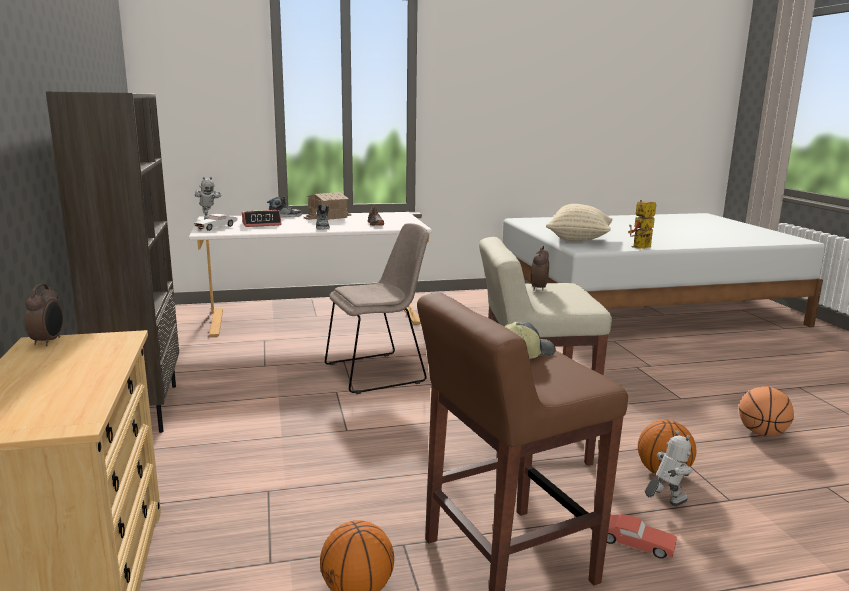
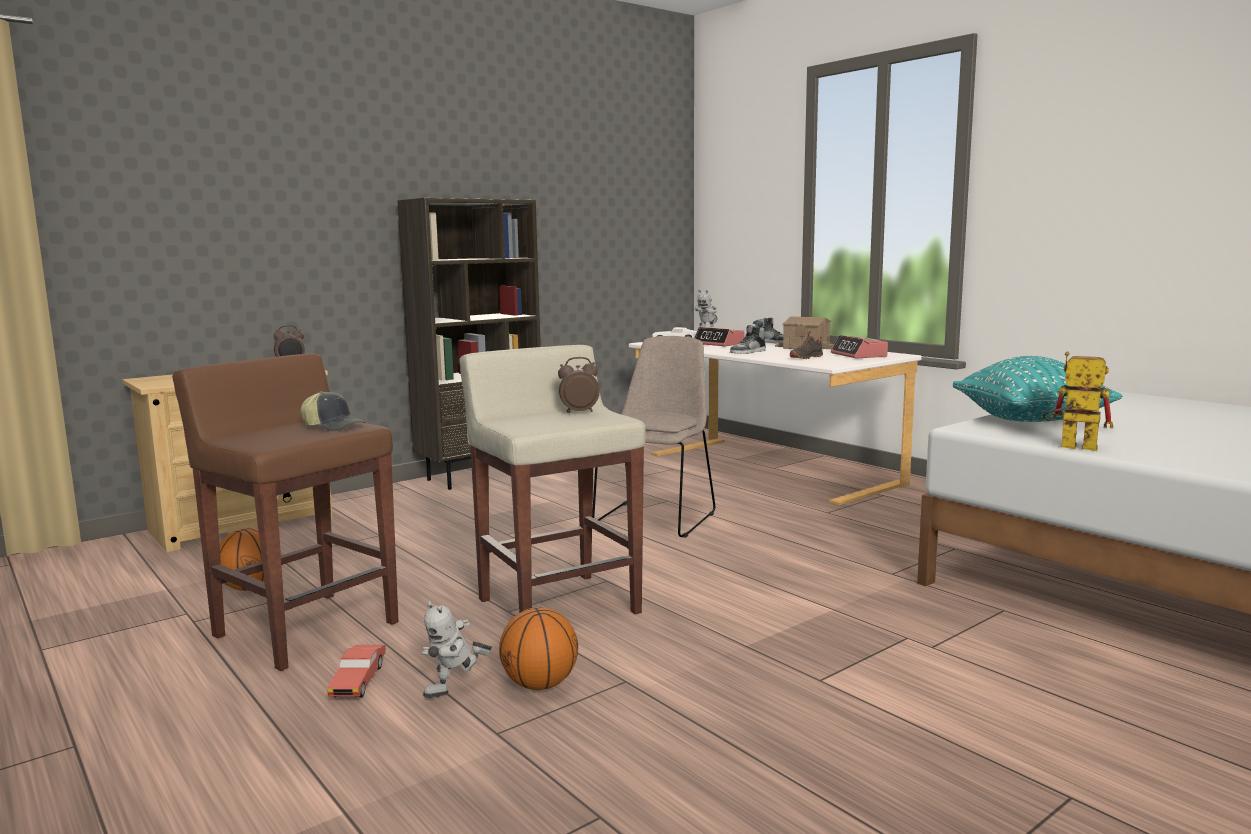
camera: 65 degrees right, 5 degrees down
(378, 372) = (656, 518): beige chair -> beige chair turned 105 degrees counterclockwise
(388, 217) = (859, 355): none -> alarm clock
(578, 240) = (1030, 422): beige pillow -> turquoise pillow
(665, 504) = (456, 691): toy robot -> toy robot turned 105 degrees clockwise
(762, 433) = (756, 755): basketball -> none

